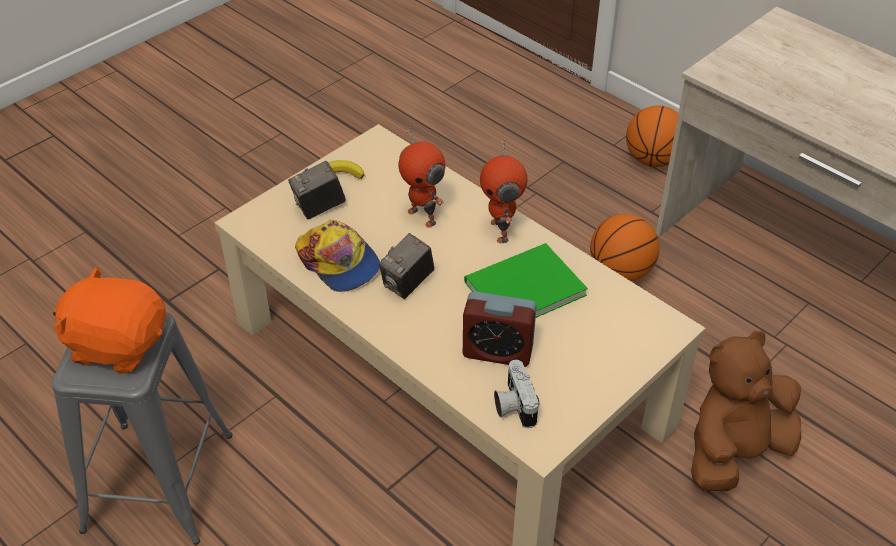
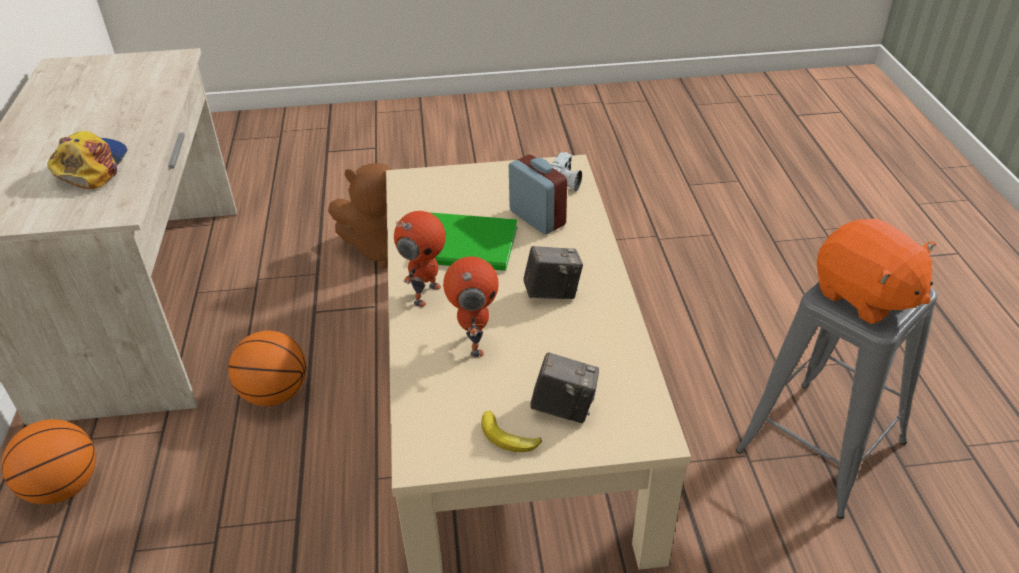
camera: 140 degrees left, 5 degrees down
(339, 262) = (594, 340): cap -> cap (90, 166)

